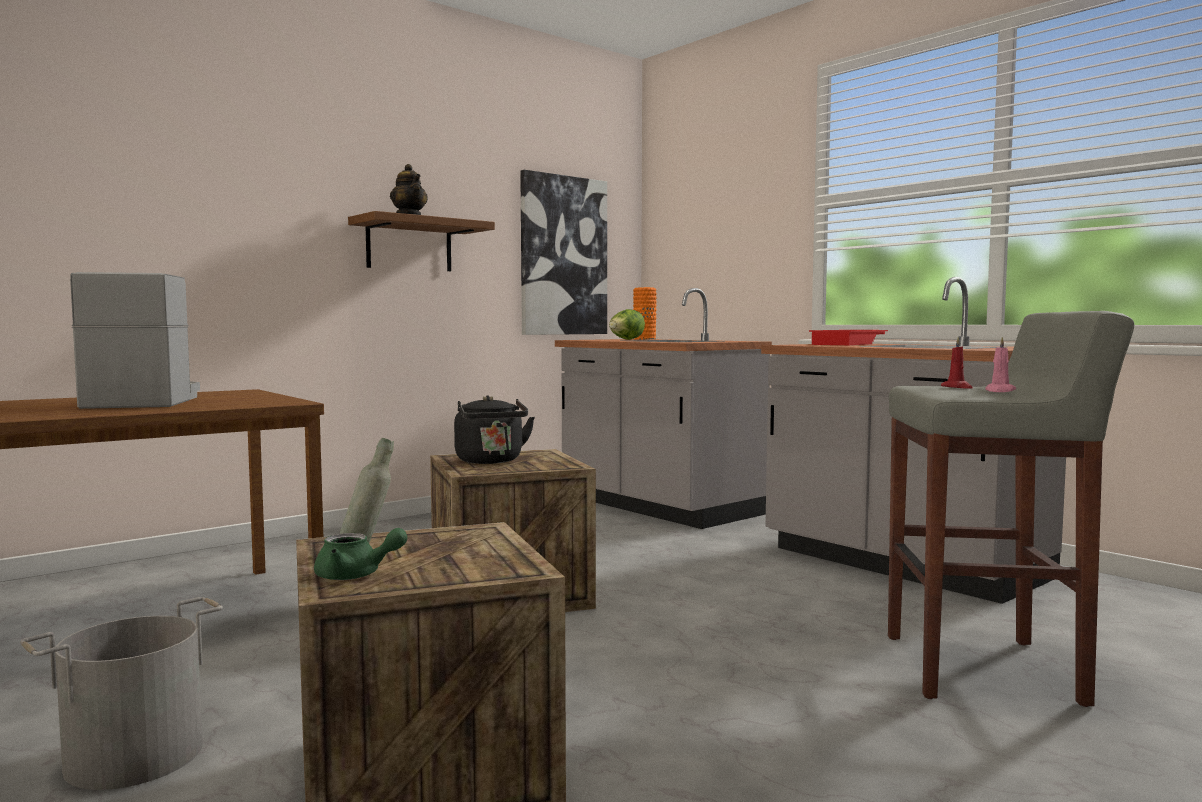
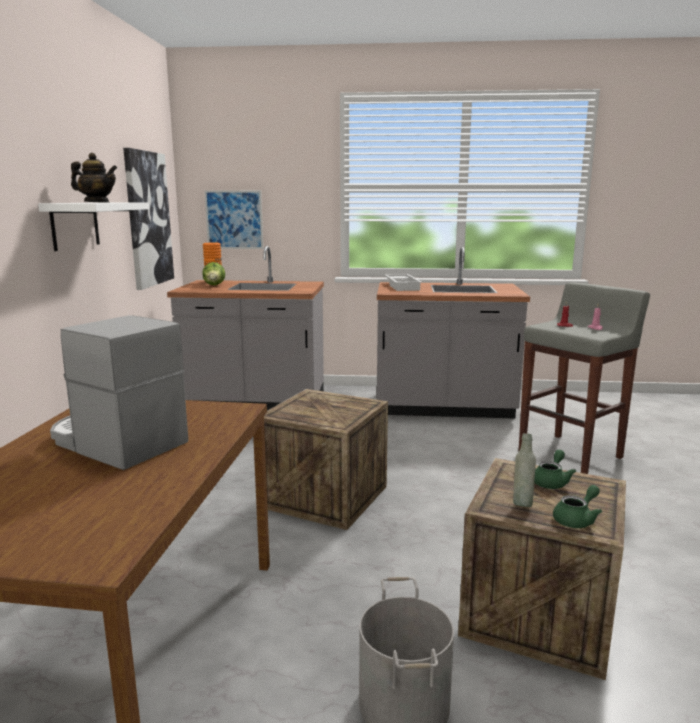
camera: 45 degrees left, 10 degrees up
(409, 245) = (75, 225): brown shelf -> white shelf
(471, 550) = (551, 482): none -> green teapot
(491, 461) = (316, 411): black kettle -> none
(693, 261) = (234, 219): none -> picture
(850, 344) = (403, 286): red tray -> white tray

